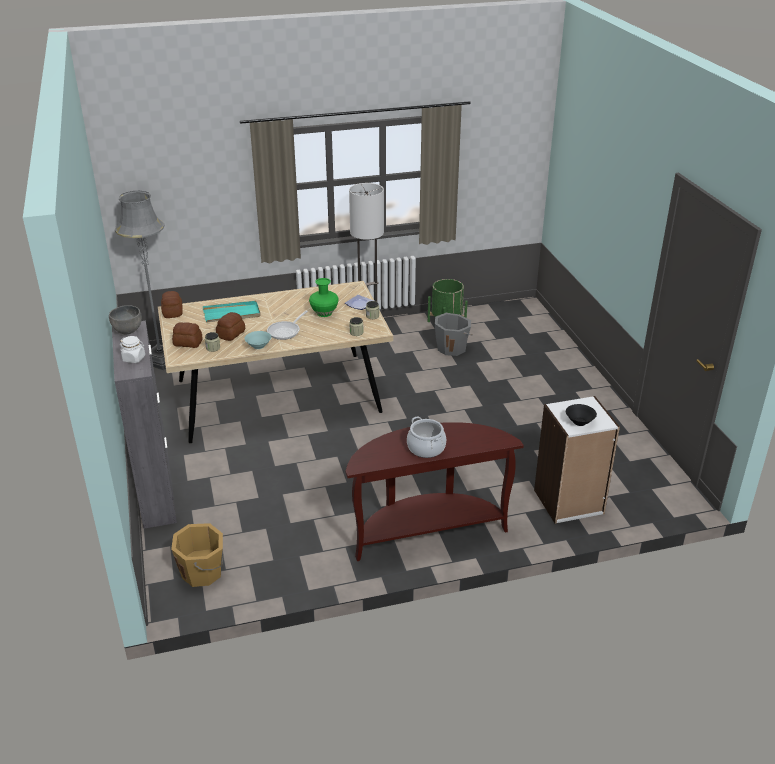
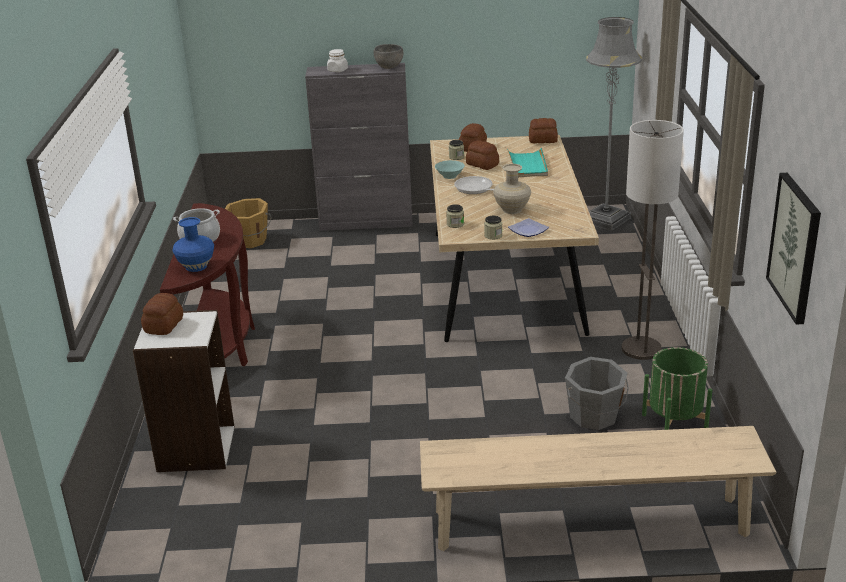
camera: 105 degrees right, 5 degrees down
(324, 313) = (512, 210): green vase -> beige vase
(477, 435) = (196, 266): none -> blue vase
(511, 164) = (795, 247): none -> picture
(550, 344) = (589, 523): none -> beige bench
(579, 421) = (164, 325): black bowl -> bread

